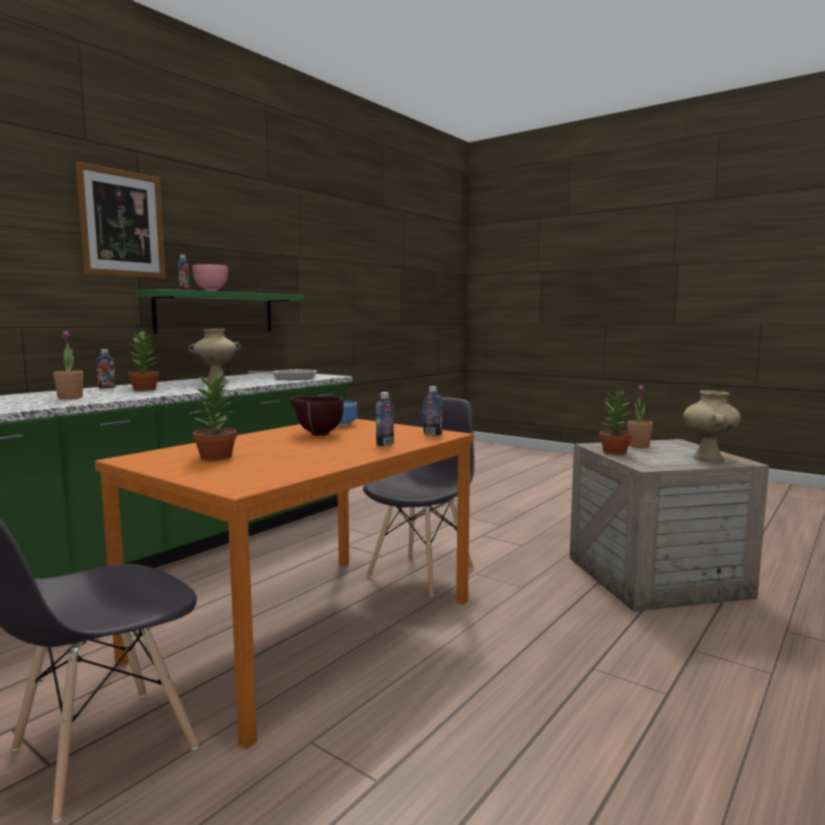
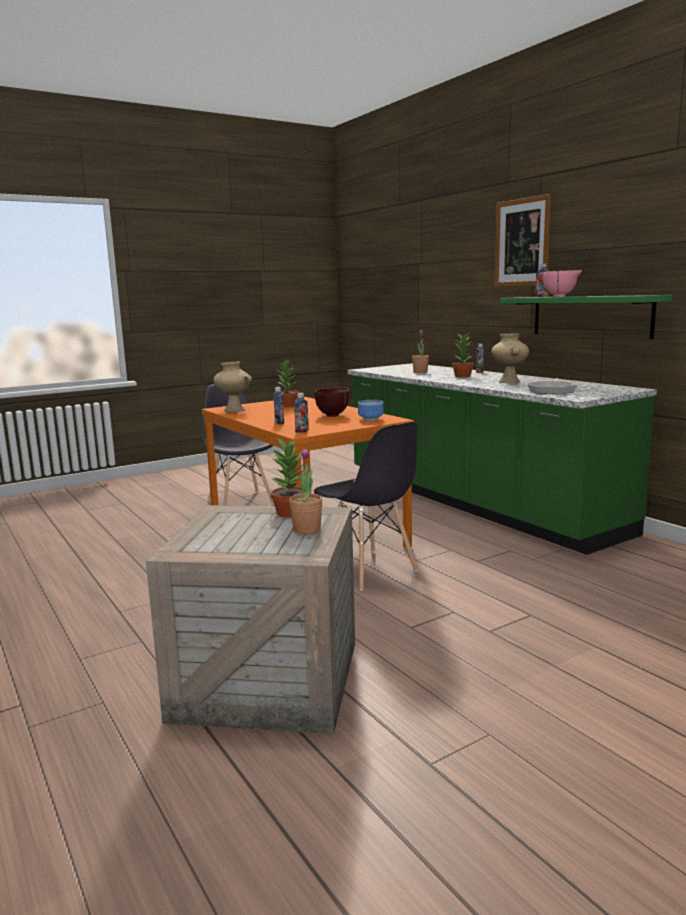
camera: 110 degrees right, 5 degrees up
(709, 458) = (209, 543): beige vase -> beige vase (233, 410)

